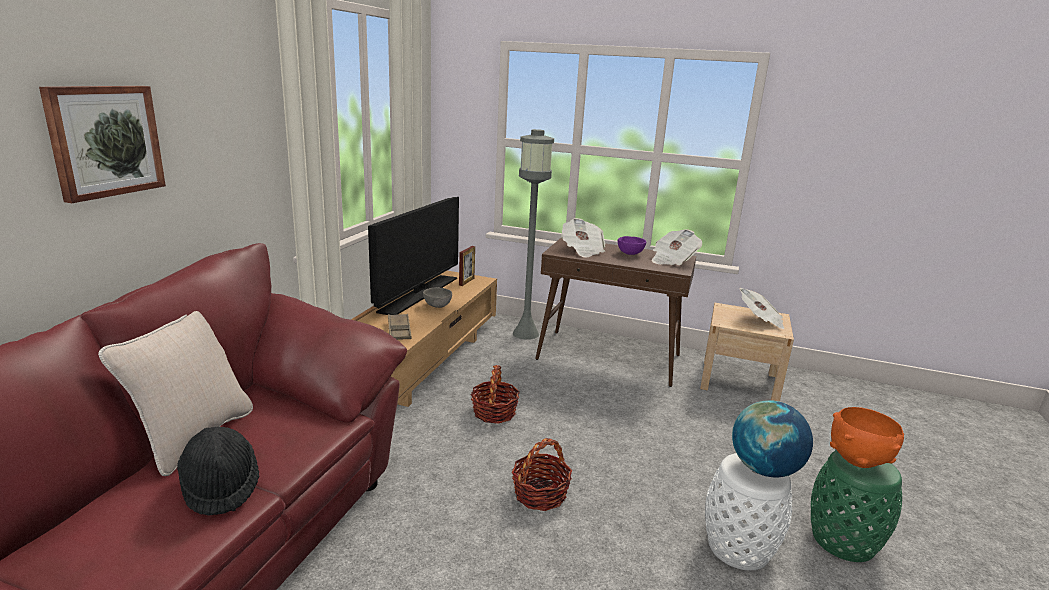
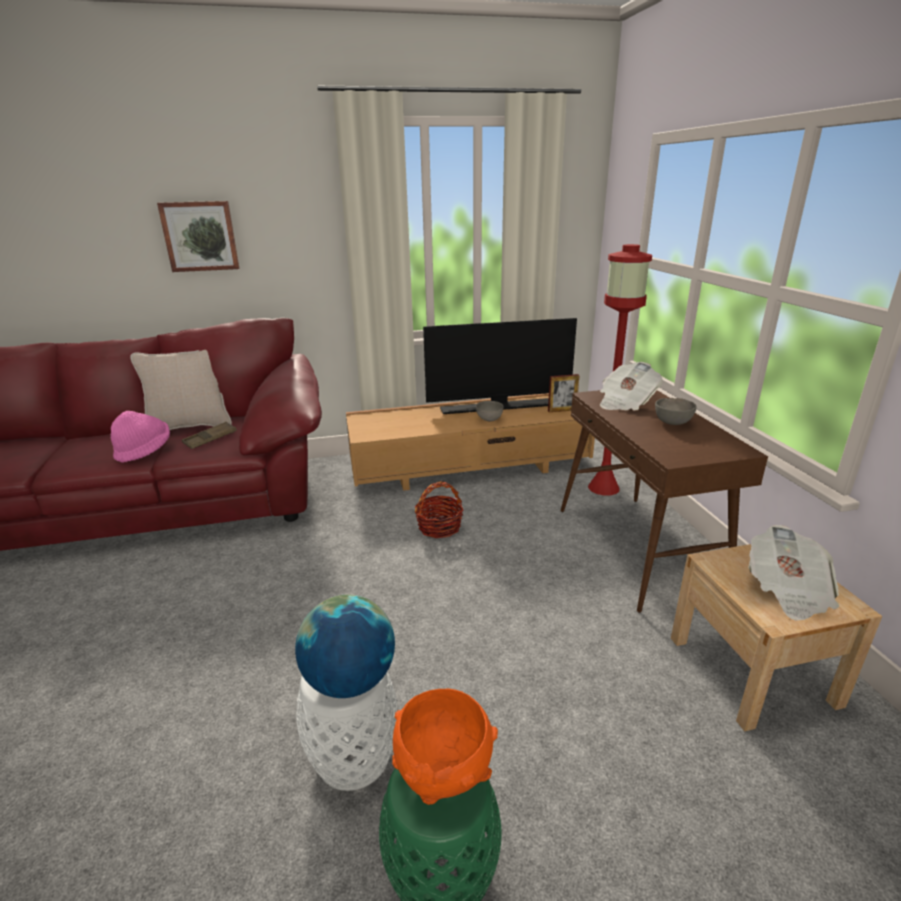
camera: 60 degrees right, 5 degrees up
(221, 486) = (144, 451): black hat -> pink hat
(399, 330) = (422, 424): brown tray -> brown tray (210, 439)
(526, 334) = (604, 488): grey floor lamp -> red floor lamp
(540, 494) = (342, 593): basket -> none
(630, 254) = (673, 423): purple bowl -> grey bowl
(672, 260) = (706, 447): newspaper -> none

